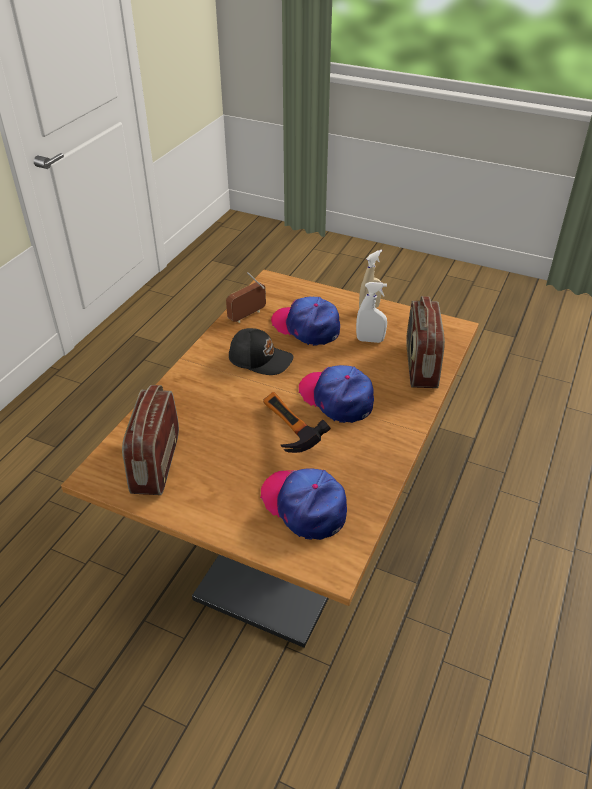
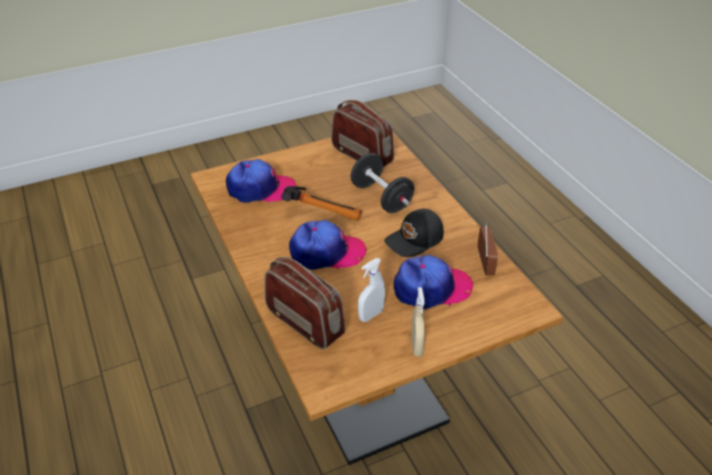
camera: 130 degrees right, 0 degrees up
(221, 408) = (381, 198): none -> black dumbbell

